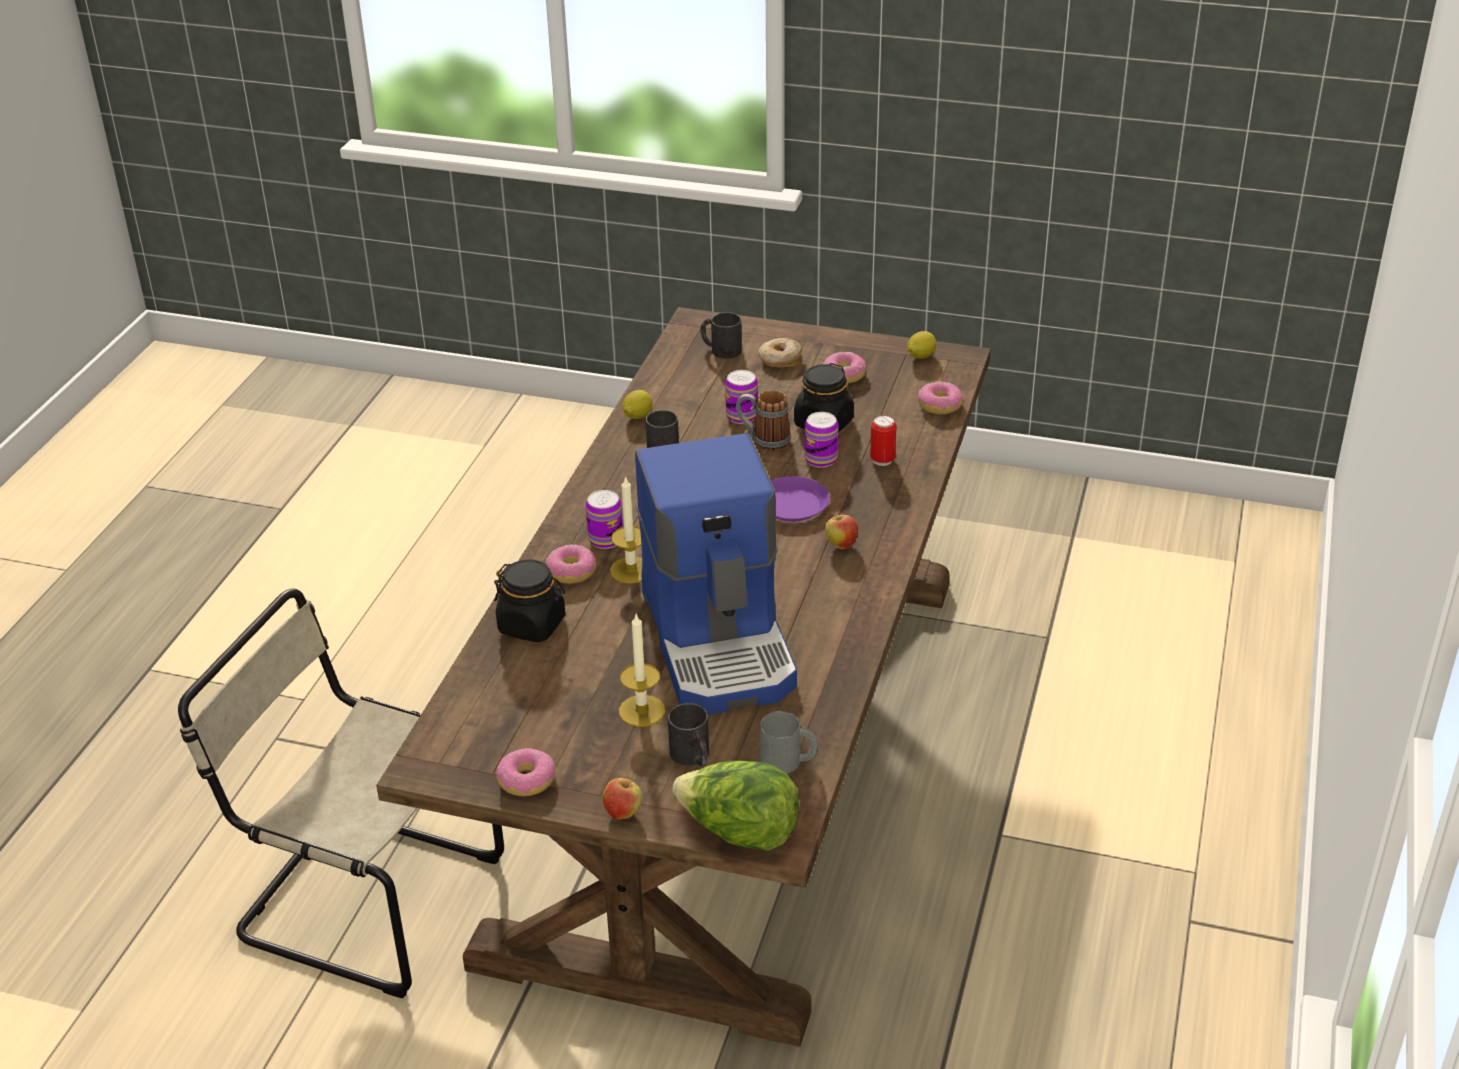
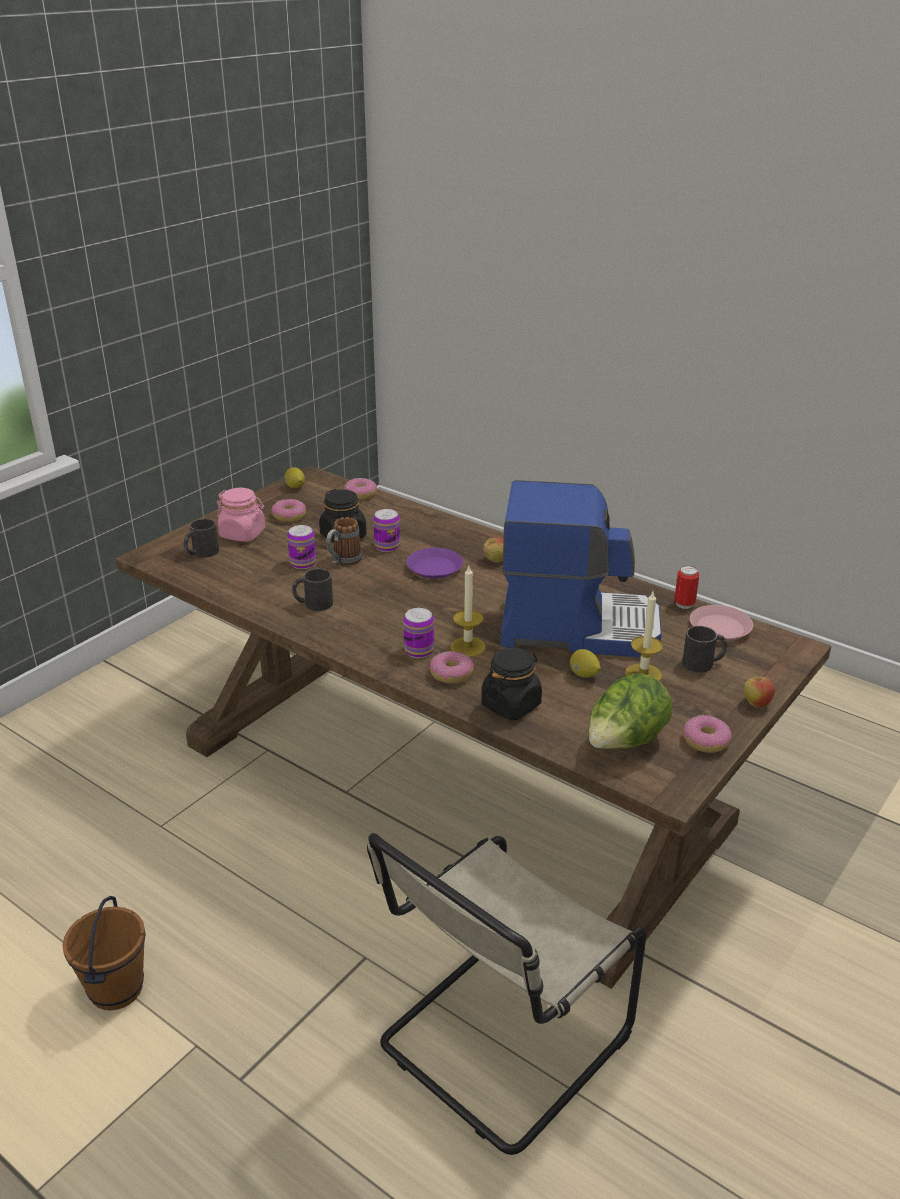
camera: 70 degrees left, 5 degrees down
(348, 629) = (115, 989): none -> brown bucket
(637, 416) = (259, 605): lemon -> lemon (584, 675)
(739, 833) = (789, 661): lettuce -> lettuce (625, 743)
(780, 360) = (243, 534): donut -> pink jar
(789, 761) = (720, 628): grey mug -> pink plate
(882, 460) = (407, 526): can -> can (684, 604)

